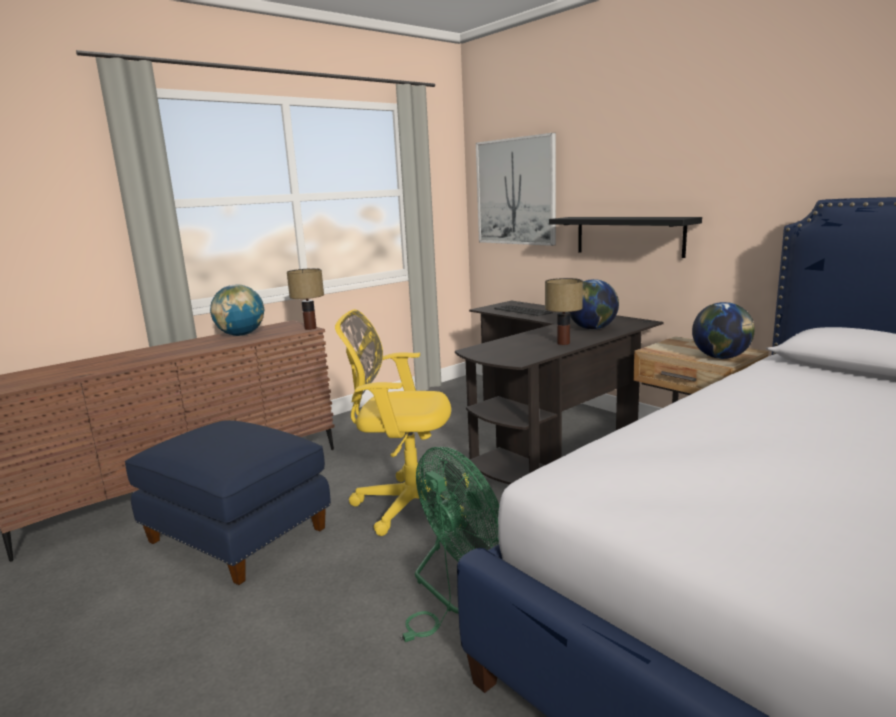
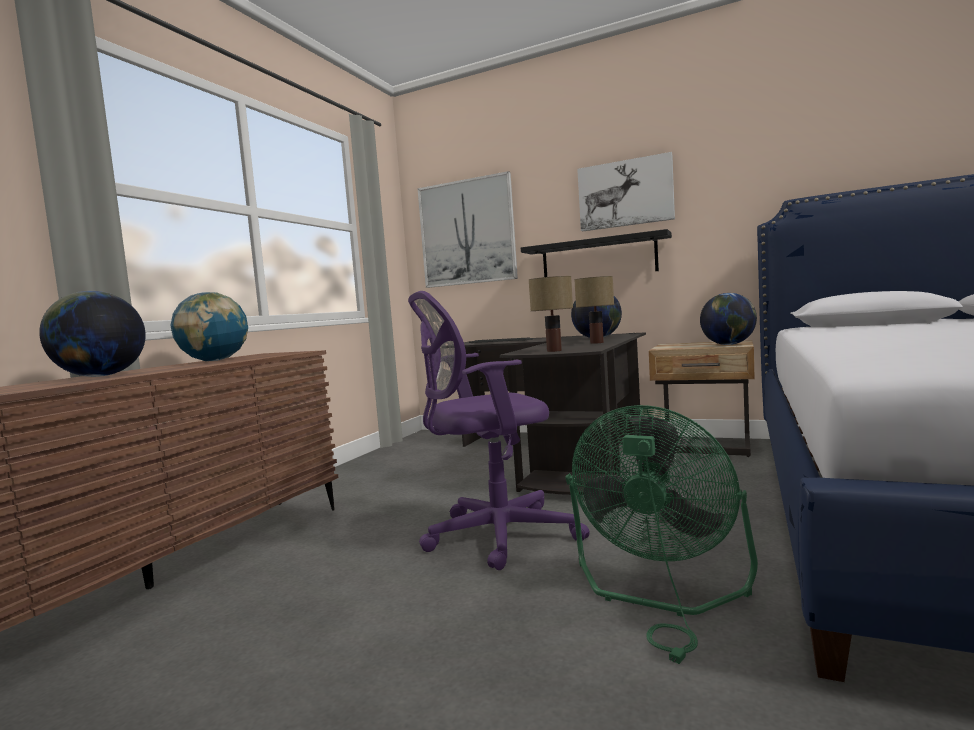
camera: 25 degrees left, 10 degrees down
(154, 353) = (100, 376): none -> globe
(235, 535) = (289, 621): blue ottoman -> none
(310, 328) = (304, 351): table lamp -> table lamp (553, 351)
(407, 505) = (494, 536): yellow office chair -> purple office chair
(660, 168) = (625, 193): none -> picture

